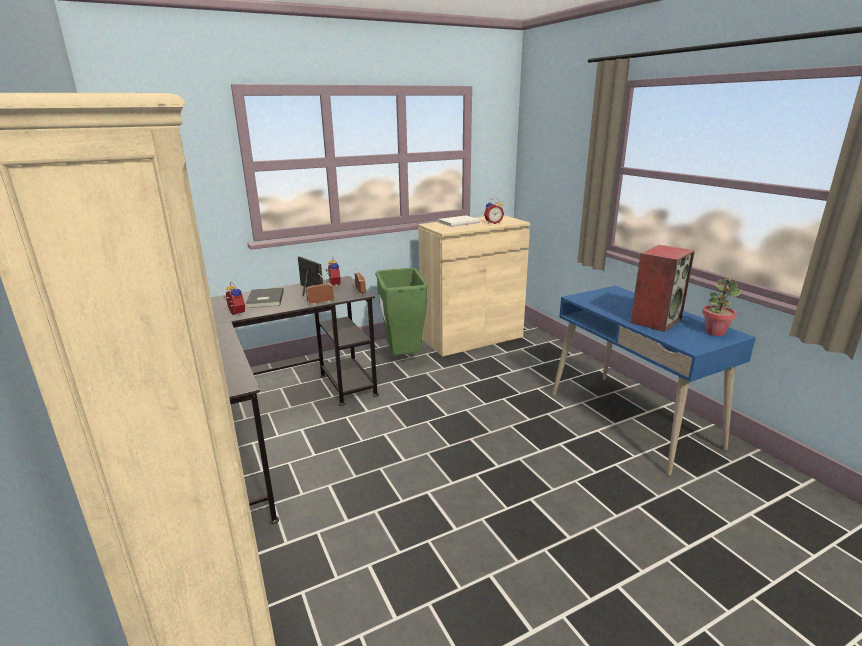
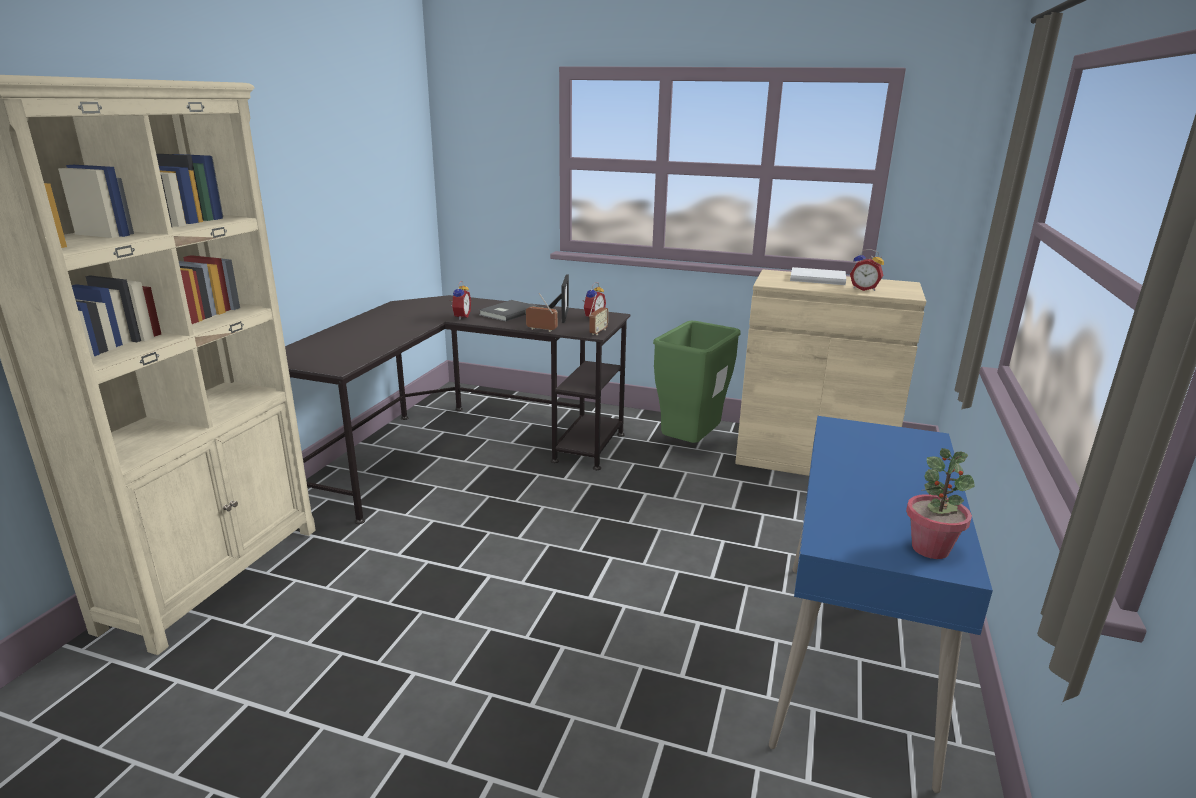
camera: 45 degrees right, 0 degrees up
(655, 320) = (874, 493): speaker -> none

